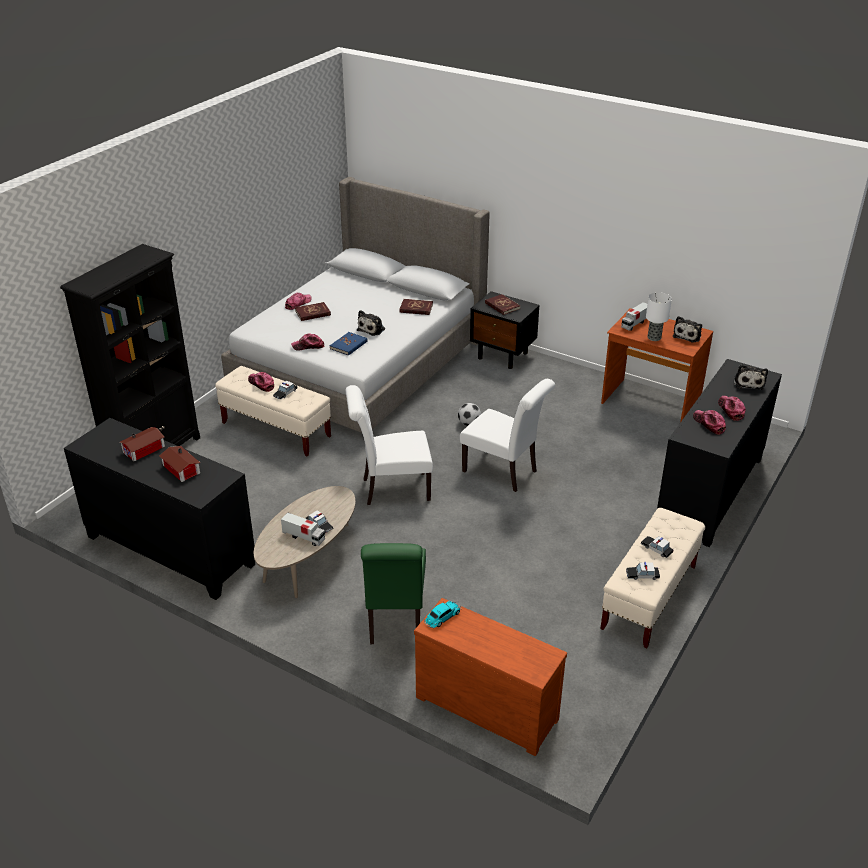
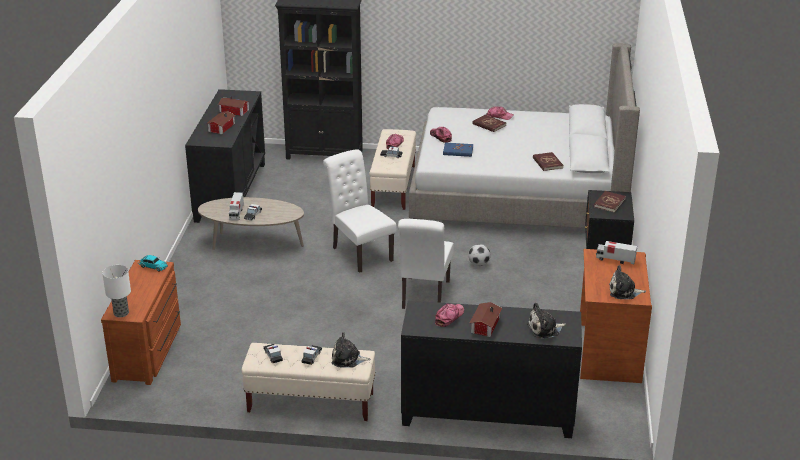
camera: 65 degrees right, 5 degrees down
(372, 329) = (493, 154): plush toy -> plush toy (348, 359)
(395, 621) = (212, 293): green chair -> none
(654, 337) = (599, 274): table lamp -> table lamp (121, 313)
(731, 410) = (484, 325): cap -> toy house

